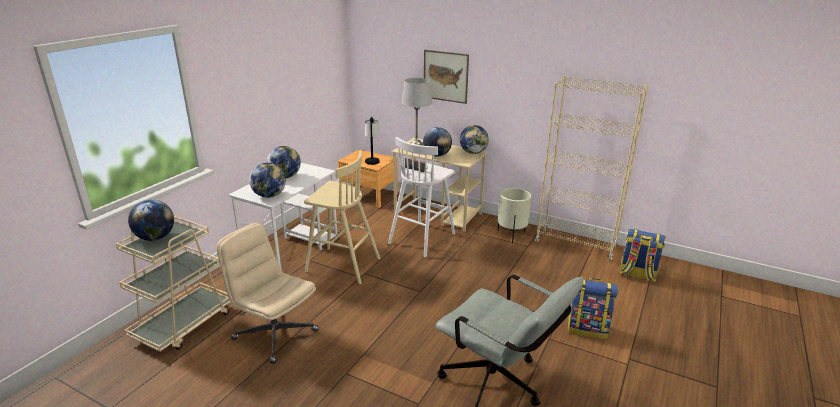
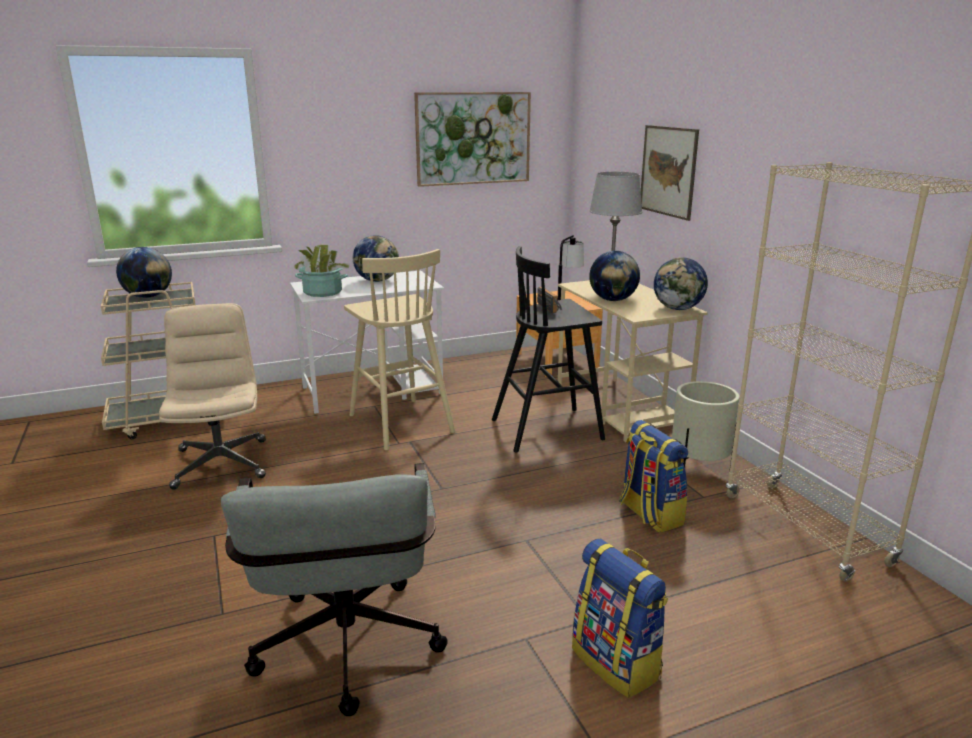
camera: 40 degrees right, 5 degrees down
(269, 195) = (322, 292): globe -> potted plant
(304, 64) = (473, 138): none -> picture
(422, 238) = (549, 429): white stool -> black stool
(637, 275) = (873, 631): backpack -> backpack (649, 514)

